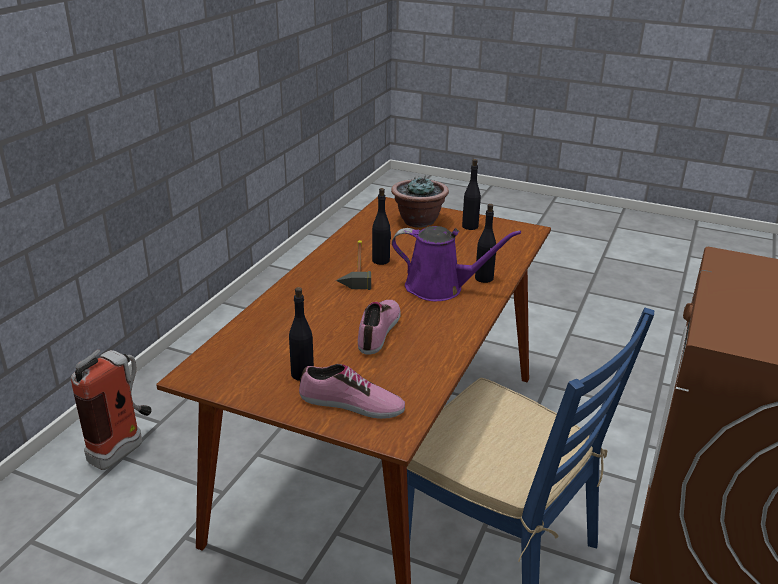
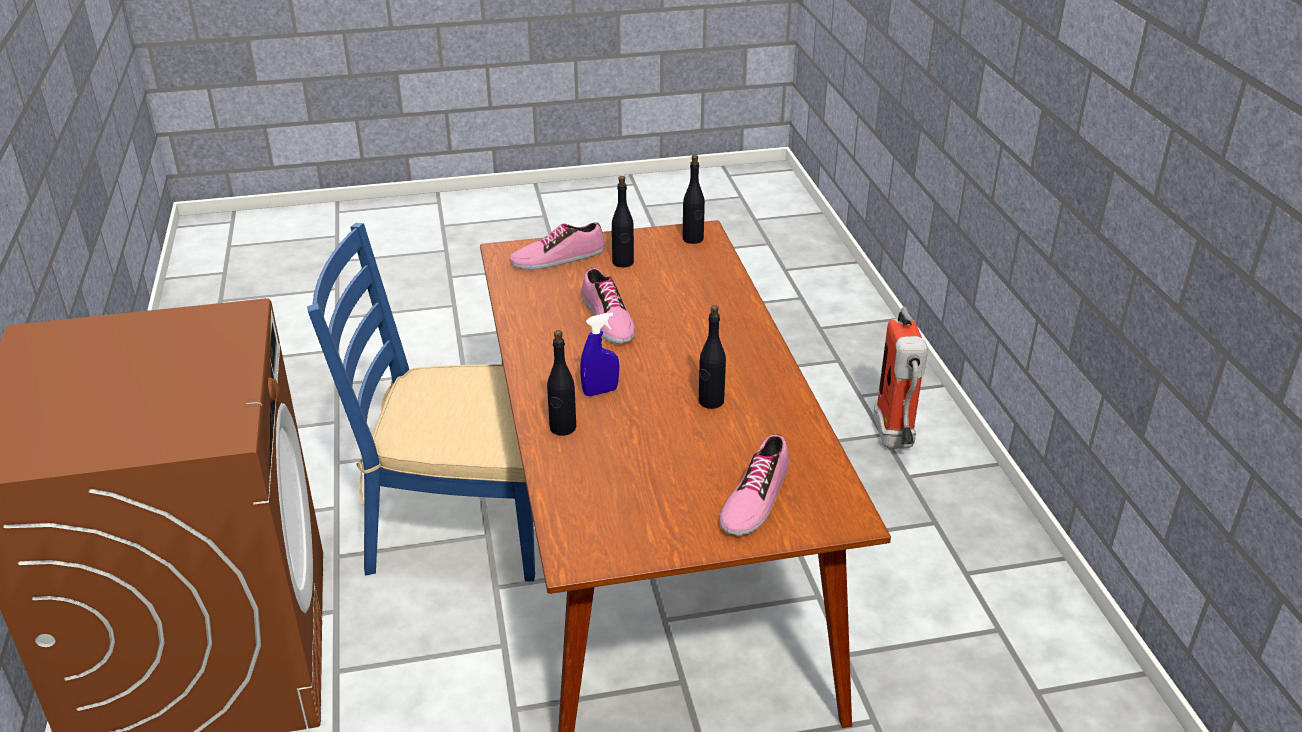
camera: 145 degrees right, 5 degrees up
(354, 266) = (729, 379): hammer -> none
(418, 221) = (754, 498): potted plant -> shoe
(440, 288) = (600, 391): purple watering can -> blue spray bottle
(470, 226) = (670, 523): black bottle -> black bottle (693, 239)

